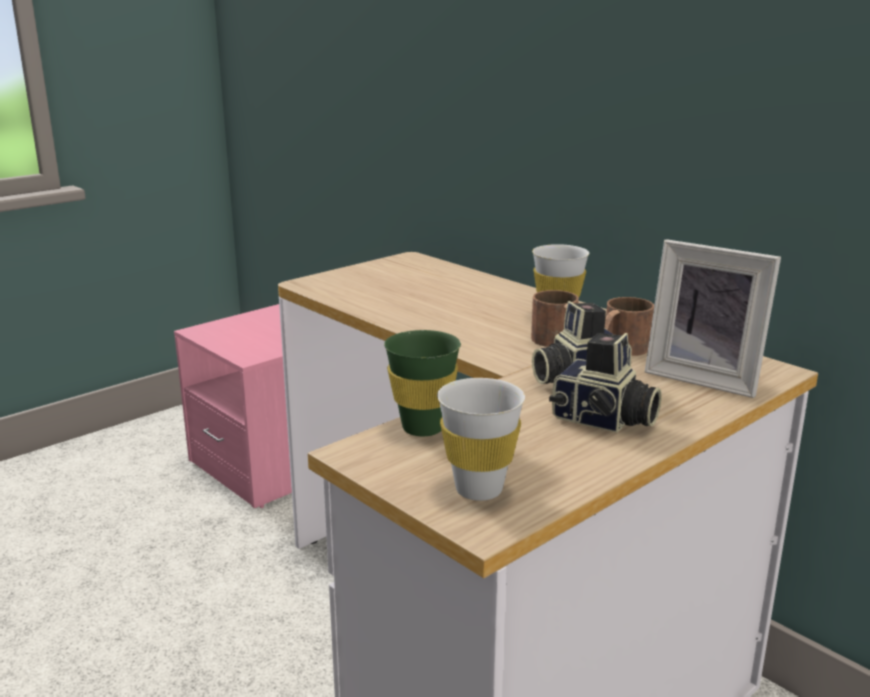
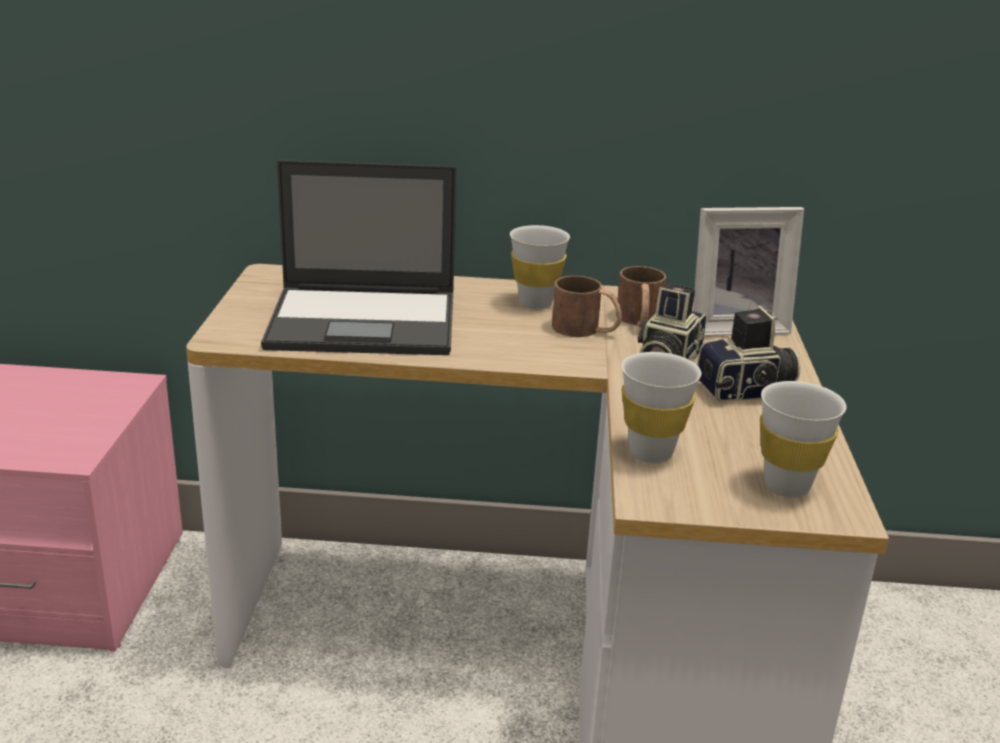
camera: 45 degrees left, 5 degrees up
(409, 297) = (366, 322): none -> laptop
(423, 428) = (651, 453): green cup -> white cup

